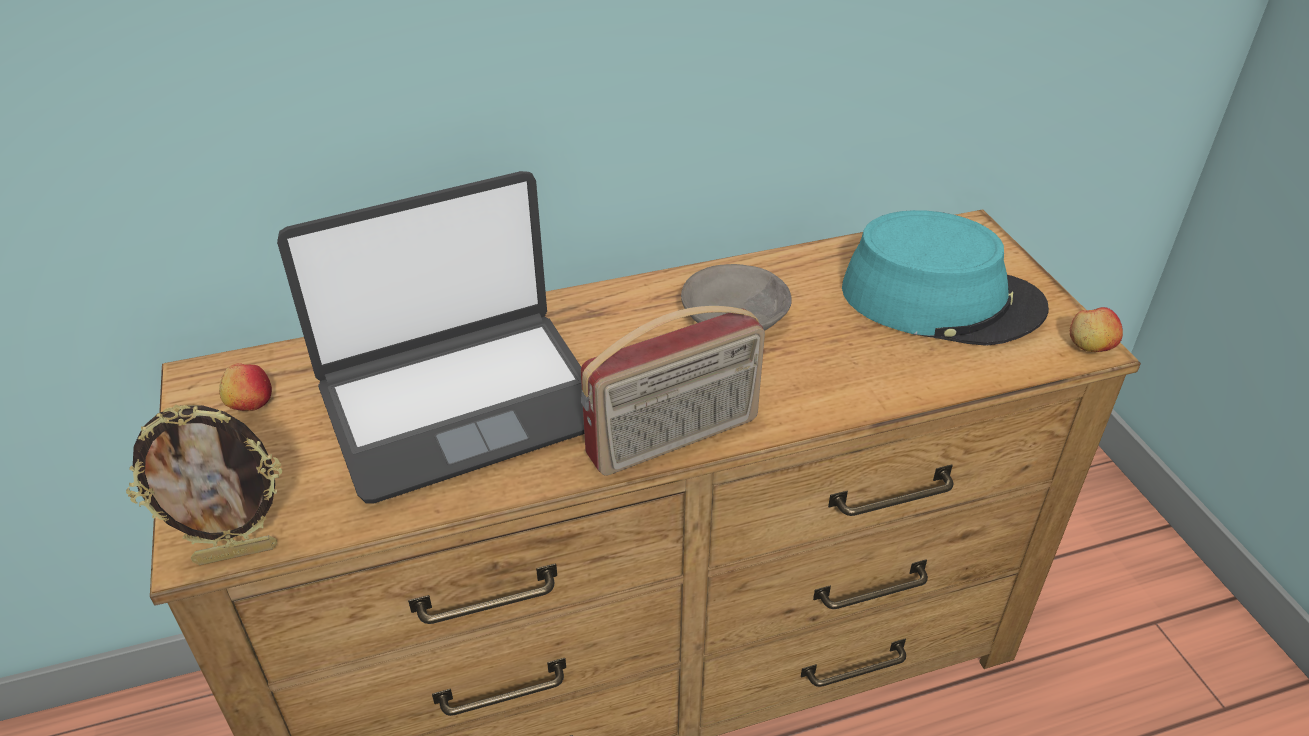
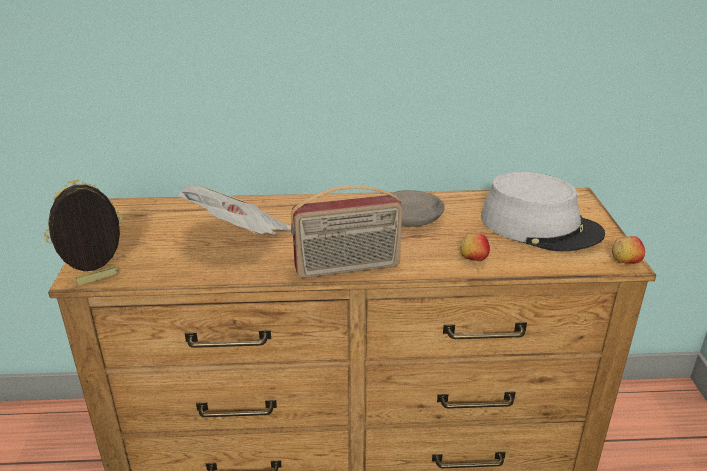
camera: 15 degrees right, 10 degrees down
(237, 552) = (97, 280): picture frame -> picture frame turned 150 degrees clockwise
(250, 403) = (134, 220): apple -> apple (473, 258)
(461, 403) = (240, 235): laptop -> newspaper
(941, 299) = (540, 226): turquoise hat -> grey hat

